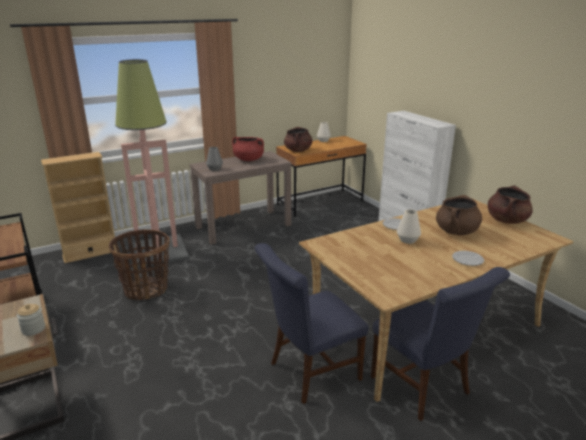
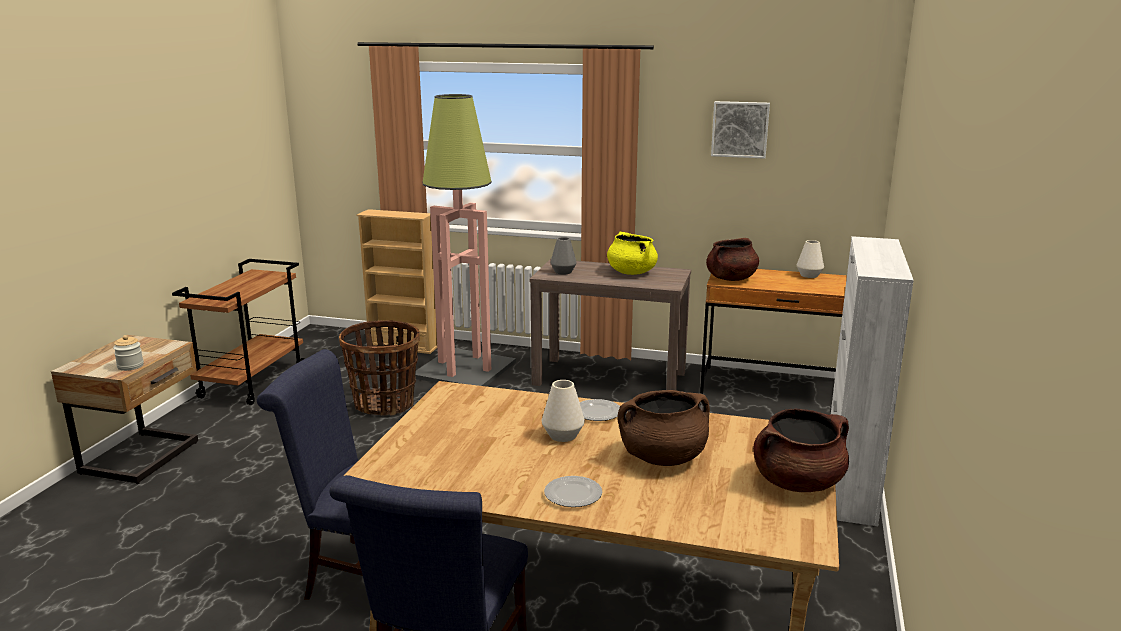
camera: 45 degrees right, 5 degrees down
(248, 160) = (631, 272): red cooking pot -> yellow cooking pot
(281, 66) = (740, 129): none -> picture

